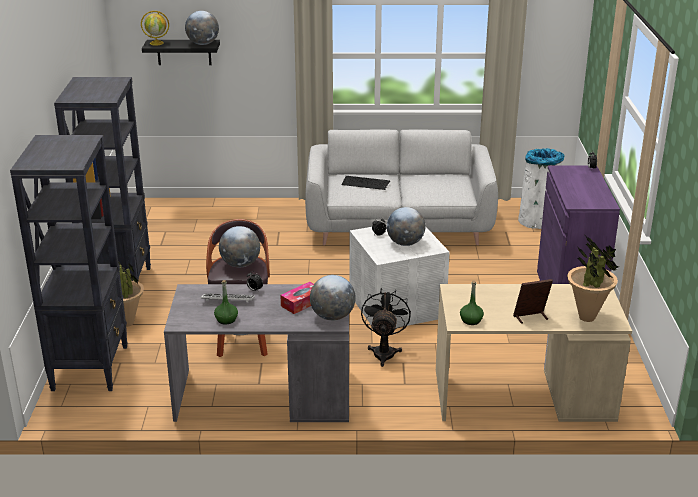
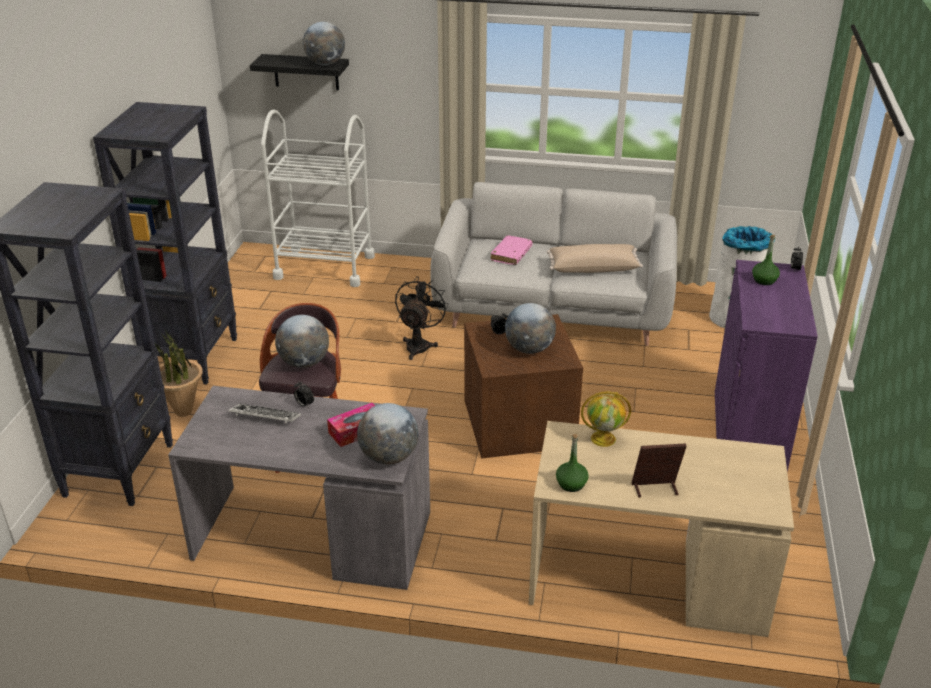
camera: 10 degrees right, 5 degrees up
(157, 43) = (271, 59): globe -> globe (604, 438)
(203, 211) = (324, 267): none -> white cart
(226, 320) = (252, 446): green bottle -> green bottle (764, 280)
(365, 183) = (511, 255): keyboard -> pink book
(384, 351) = (484, 488): black fan -> black fan (419, 345)
(396, 306) = (517, 424): white storage box -> brown storage box
(431, 187) = (593, 268): none -> beige pillow
(587, 317) = (735, 498): potted plant -> none

